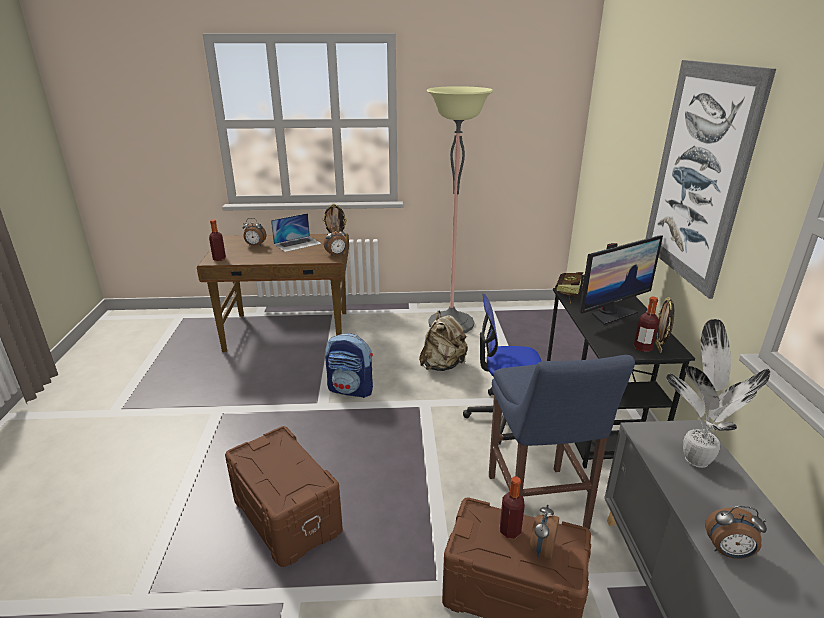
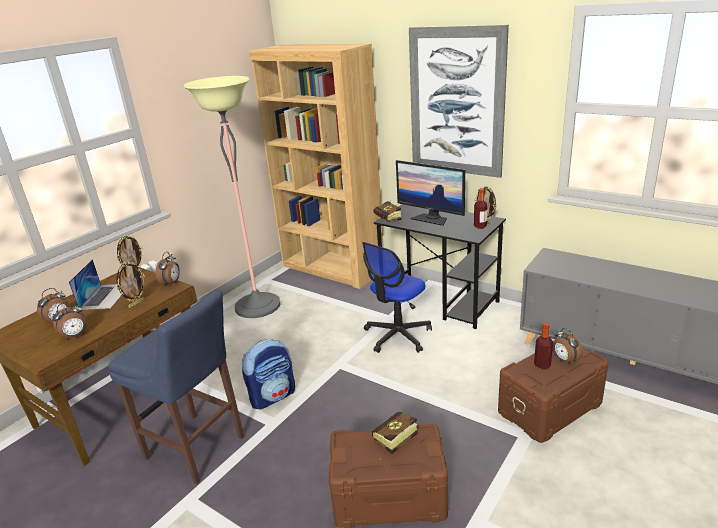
camera: 50 degrees left, 0 degrees up
(219, 259) = (49, 352): bottle -> none
(295, 466) = (392, 442): none -> book
(298, 256) = (136, 303): none -> picture frame
(442, 365) = (305, 334): beige backpack -> none
(537, 505) = (490, 363): blue stool -> blue stool (198, 449)
(555, 330) = (332, 268): none -> brown bookcase
(611, 313) = (431, 219): monitor -> monitor turned 120 degrees clockwise
(695, 458) = (572, 264): potted plant -> none
(728, 552) = (643, 288): alarm clock -> alarm clock (75, 336)

